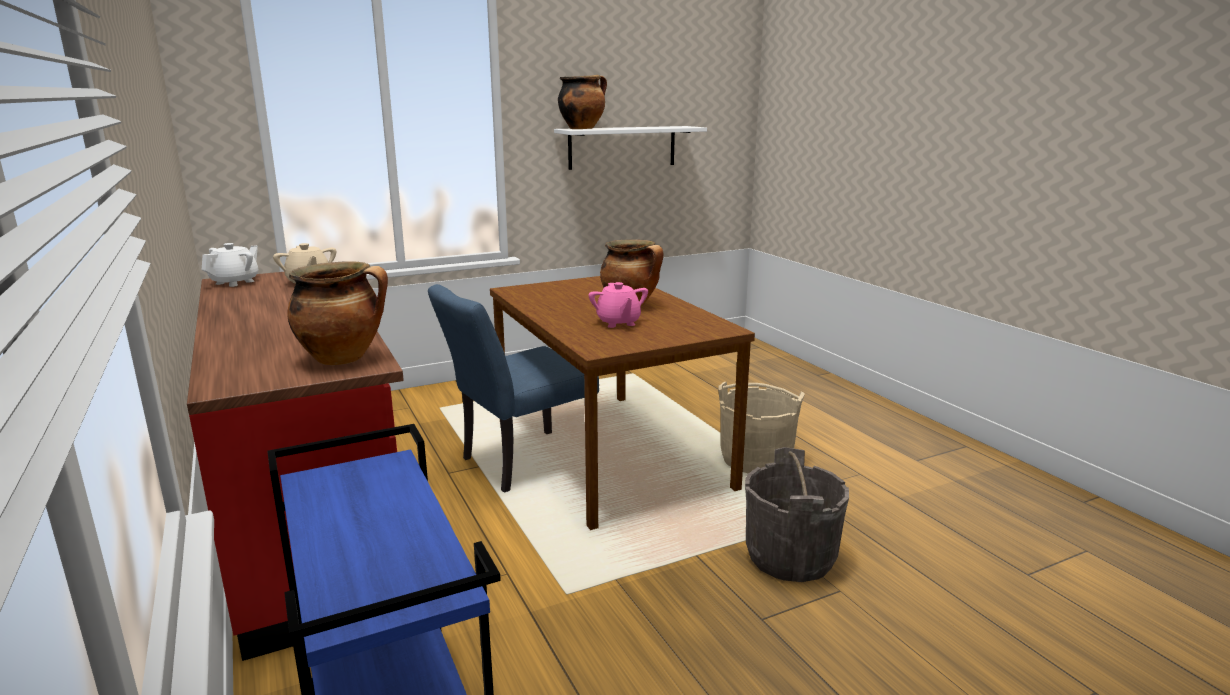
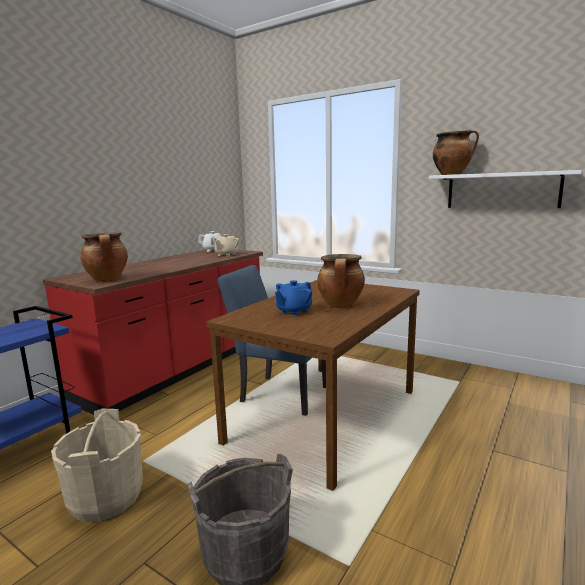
camera: 60 degrees right, 5 degrees down
(618, 323) = (293, 311): pink teapot -> blue teapot
(755, 460) = (395, 484): beige bucket -> beige bucket (105, 497)

